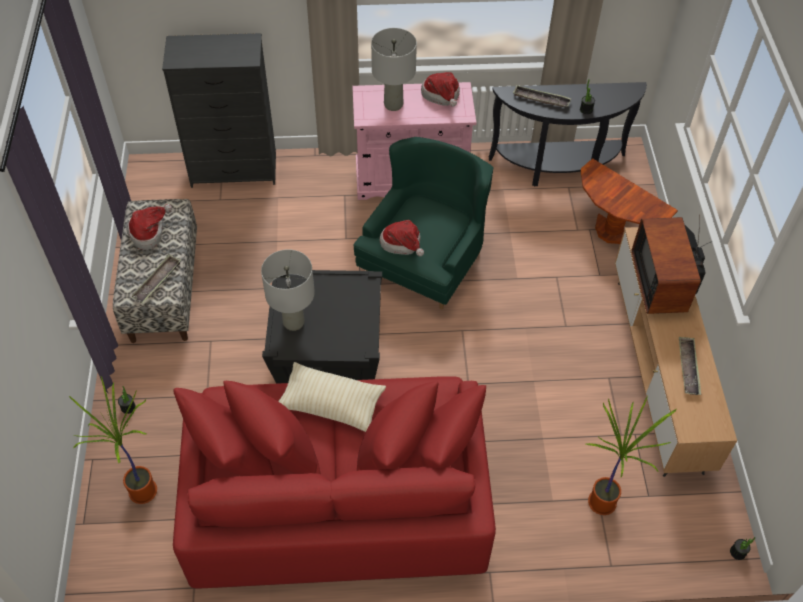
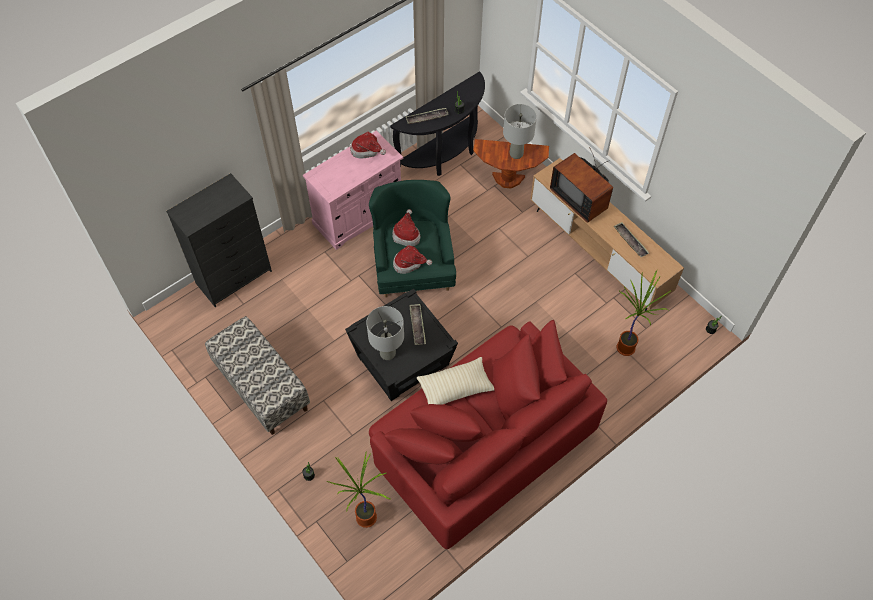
camera: 35 degrees left, 5 degrees up
(149, 233) = (240, 354): hat -> hat (406, 234)
(157, 281) = (277, 382): tray -> tray (417, 326)
(394, 105) = (341, 173): grey table lamp -> grey table lamp (516, 154)

